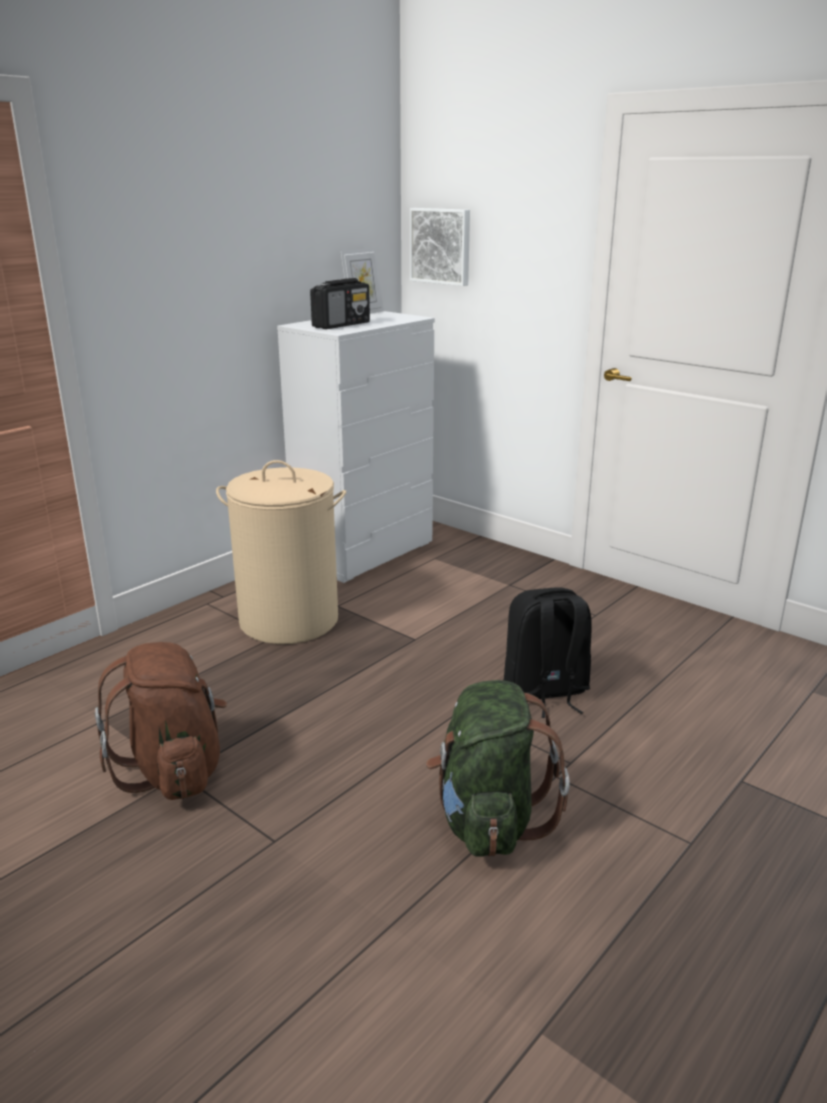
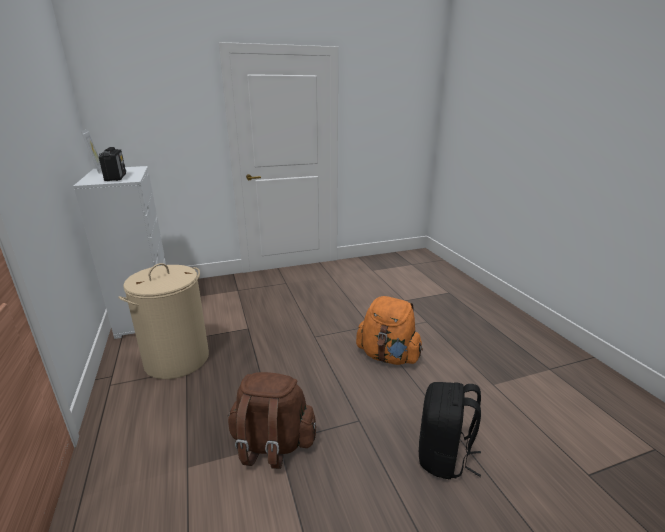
camera: 60 degrees left, 0 degrees up
(441, 246) = (120, 125): picture -> none
(488, 821) = (388, 356): green backpack -> orange backpack
(545, 692) = (323, 313): black backpack -> black backpack (444, 456)

